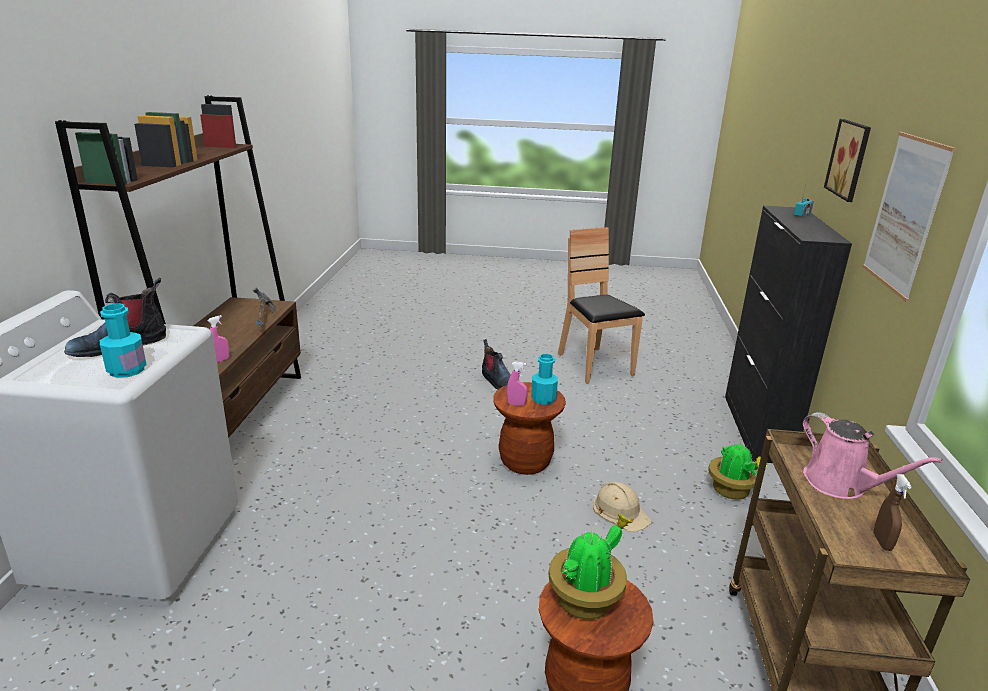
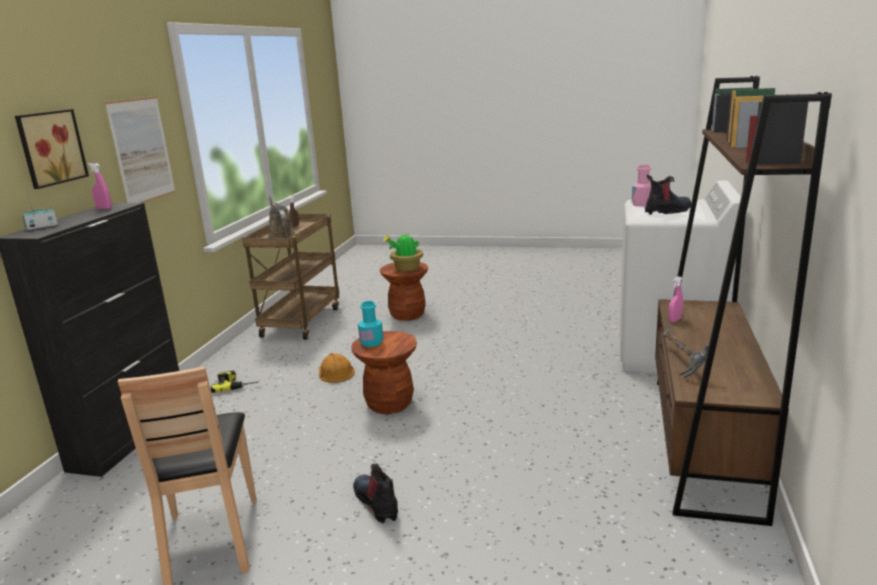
camera: 170 degrees left, 5 degrees down
(127, 370) = (642, 204): turquoise bottle -> pink bottle
(516, 404) = (398, 338): pink spray bottle -> pink spray bottle (104, 208)
(620, 511) = (335, 372): beige hard hat -> orange hard hat
(732, 491) = (236, 384): potted plant -> power drill
(840, 484) = (281, 236): pink watering can -> brown watering can

